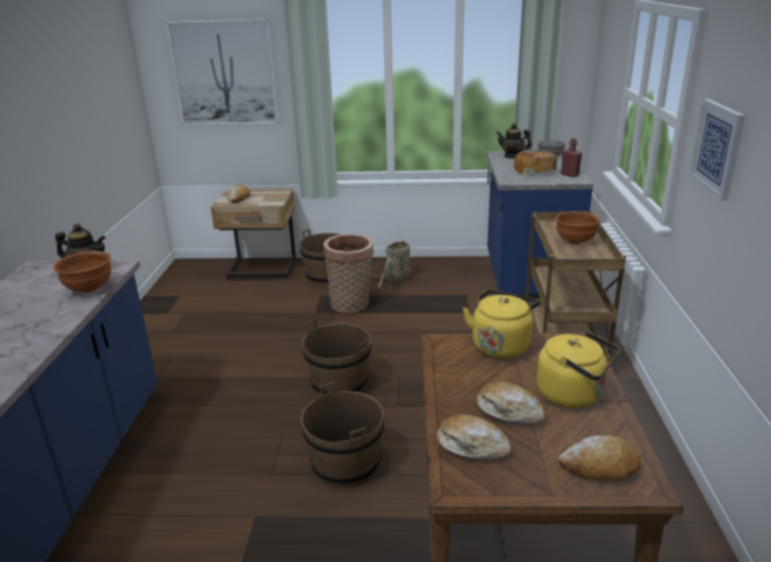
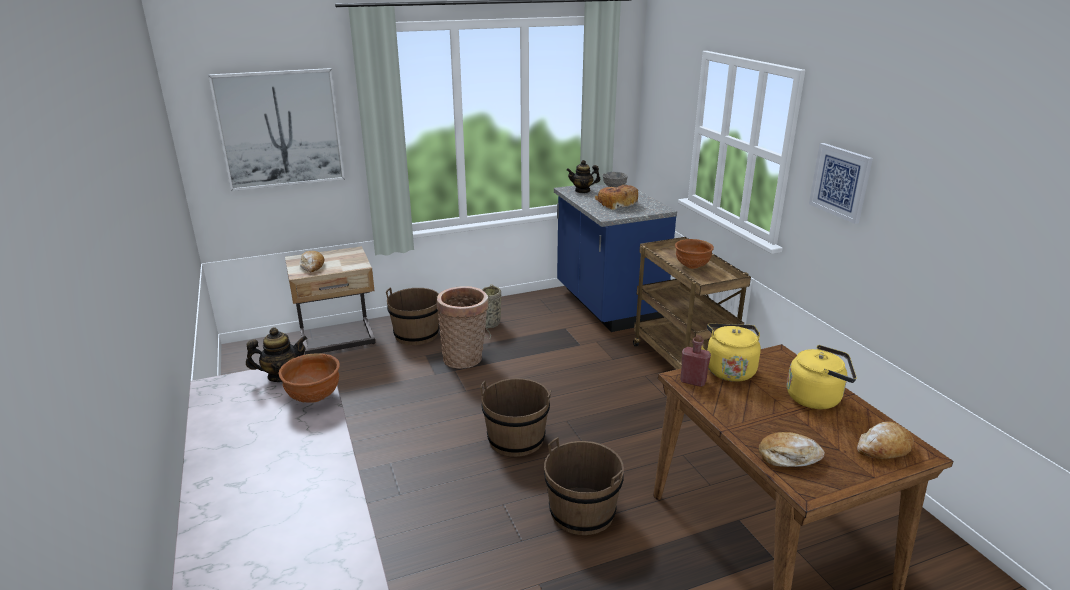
camera: 25 degrees left, 0 degrees up
(509, 411) = (786, 422): bread -> none
(569, 174) = (650, 204): red bottle -> red bottle (693, 381)

